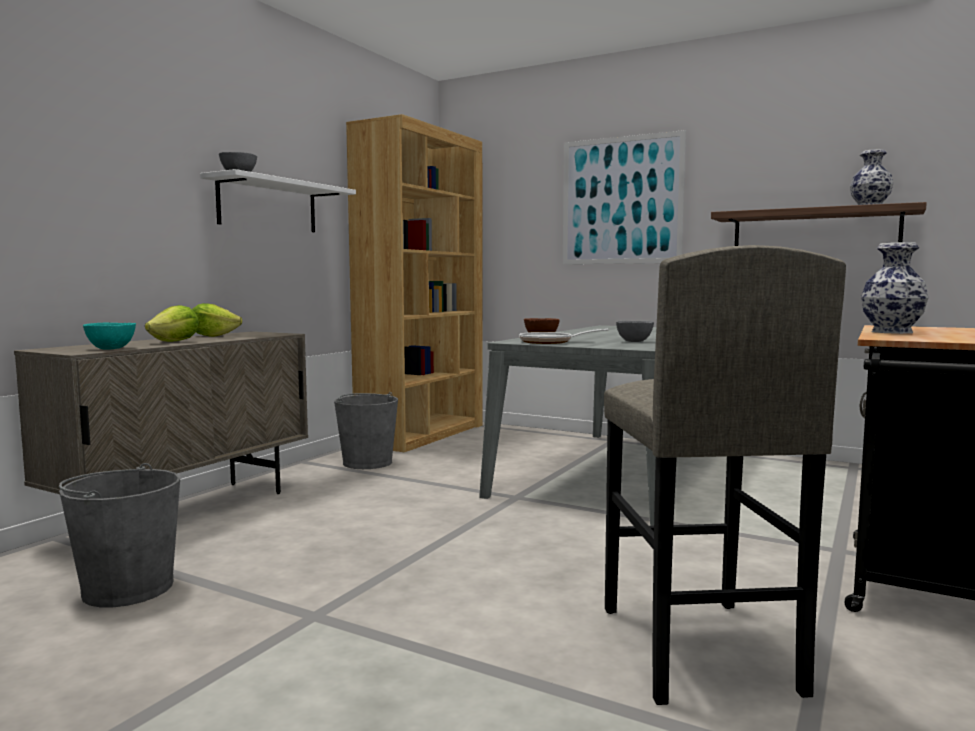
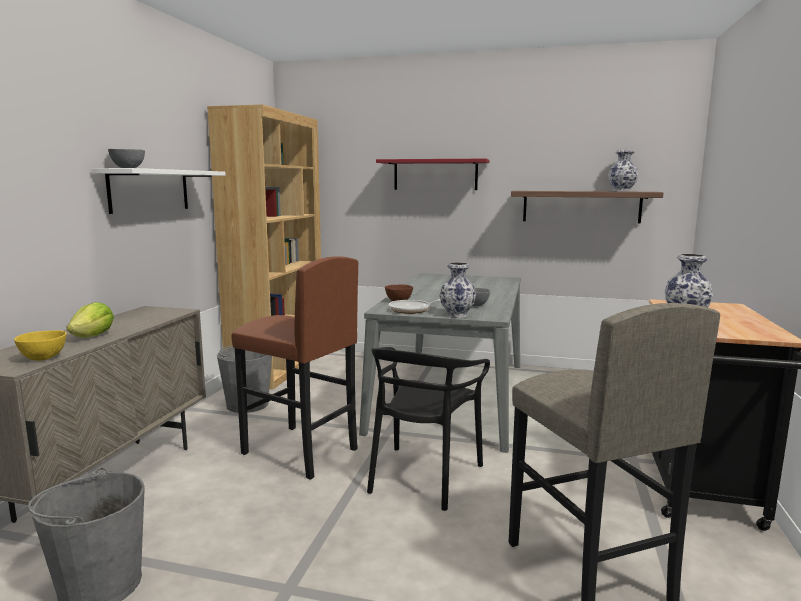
camera: 15 degrees left, 5 degrees up
(112, 349) = (44, 358): turquoise bowl -> yellow bowl
(213, 336) = (118, 320): lettuce -> none
(400, 506) = (299, 452): none -> brown stool
(534, 540) = (423, 476): none -> black chair
(599, 345) = (456, 315): none -> vase
(621, 200) = (435, 175): picture -> red shelf

